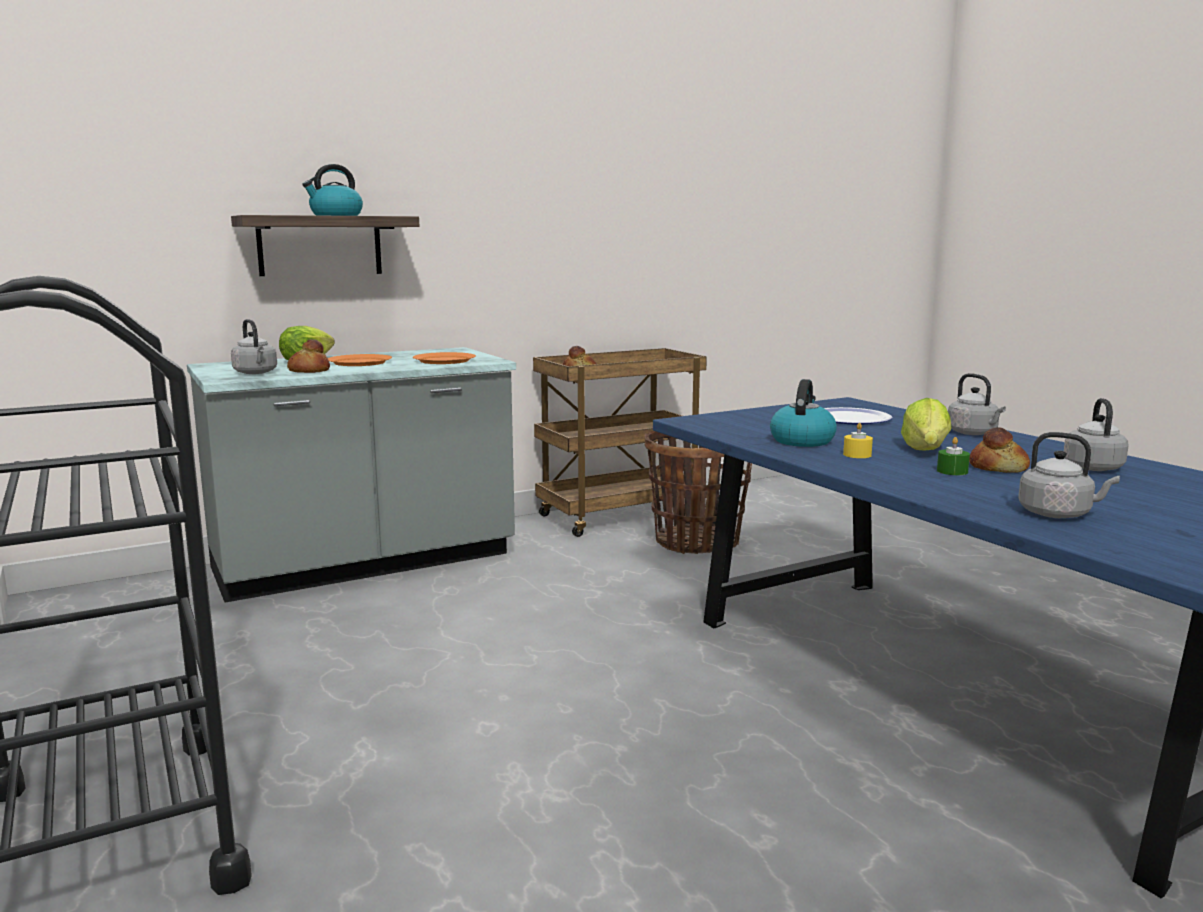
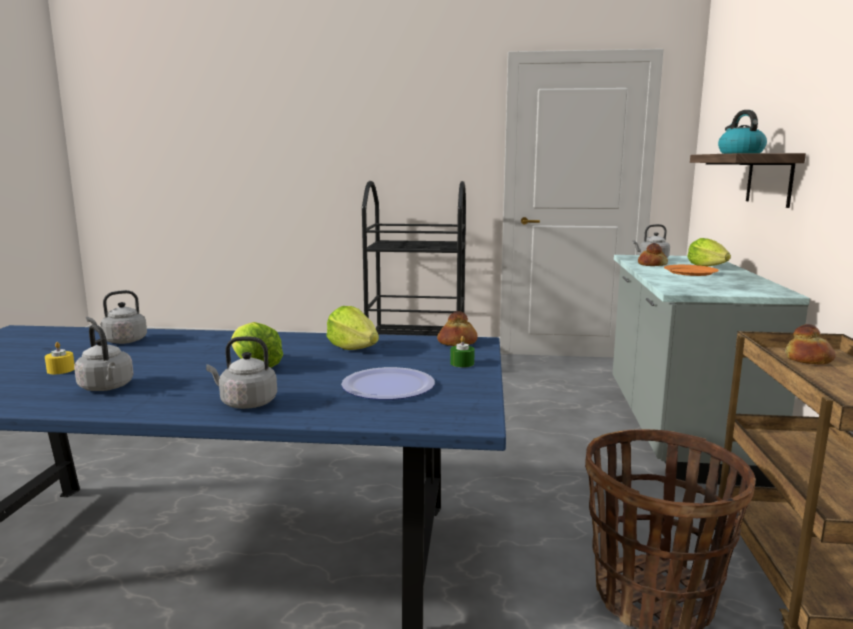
camera: 125 degrees right, 0 degrees up
(444, 361) = (685, 283): orange plate -> none
(802, 440) = (353, 348): kettle -> lettuce
(857, 455) = (292, 348): yellow candle -> yellow candle (61, 370)
(952, 471) = (210, 352): green candle -> green candle (462, 363)
(998, 468) = (182, 364): bread -> bread (458, 342)

